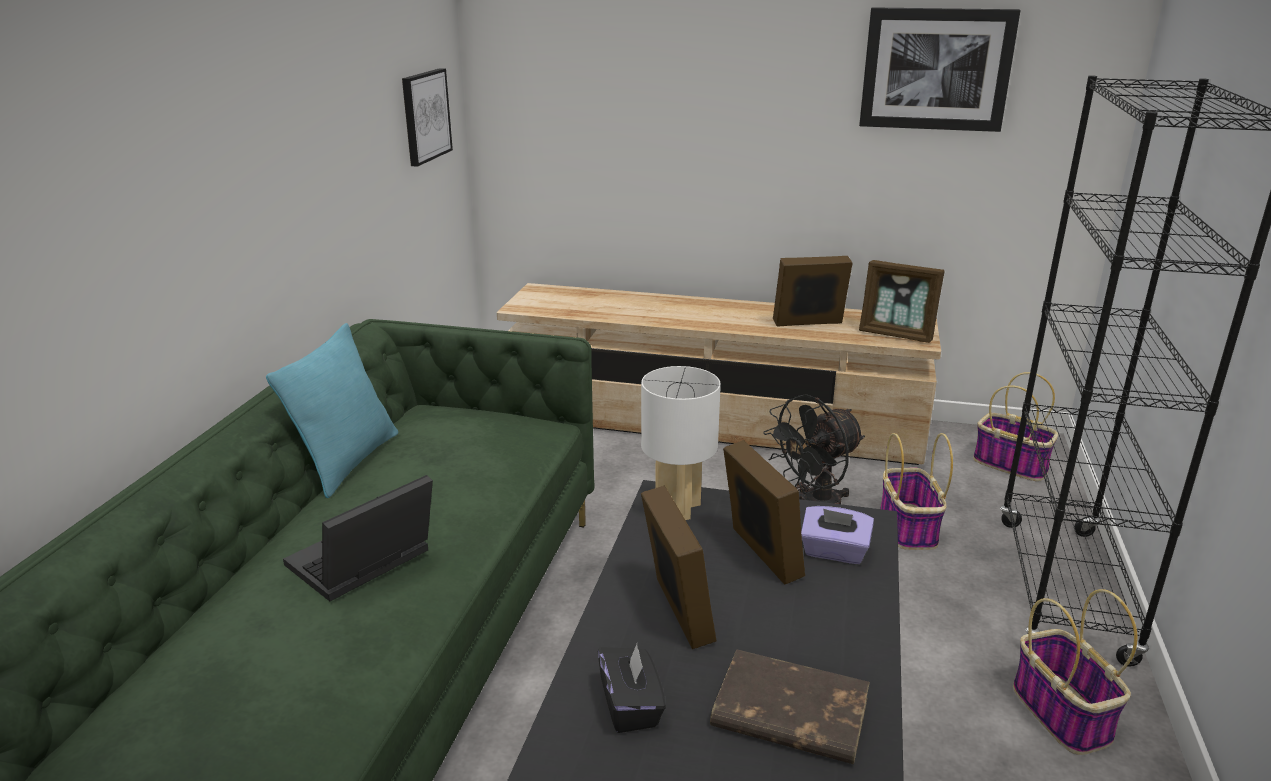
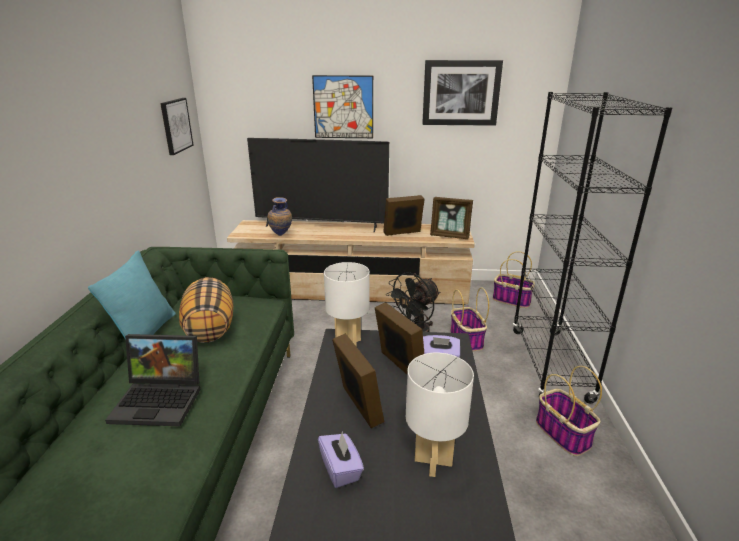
camera: 10 degrees left, 0 degrees up
(362, 564) = (161, 400): laptop -> laptop turned 120 degrees counterclockwise
(449, 461) = (209, 328): none -> pillow
(589, 315) = (281, 236): none -> vase
(631, 706) = (341, 469): black tissue box -> purple tissue box
(662, 302) = (321, 226): none -> television
(716, 90) = (343, 107): none -> picture
(788, 713) = (433, 461): brown book -> white table lamp

